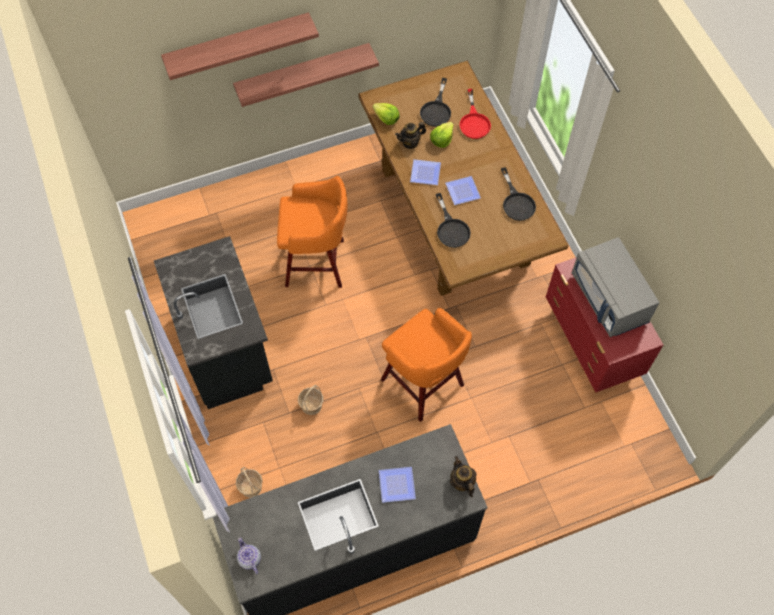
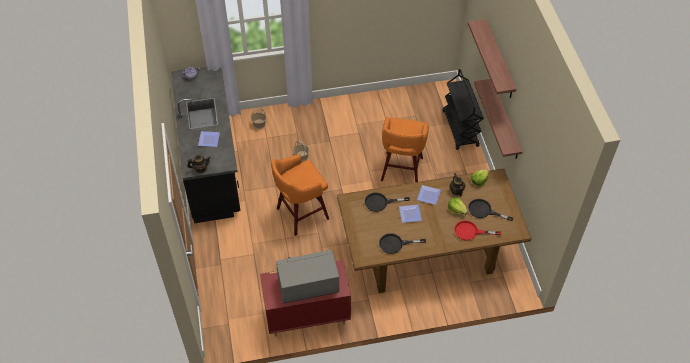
camera: 100 degrees right, 10 degrees down
(226, 348) = (349, 120): black counter -> none
(227, 197) = (460, 129): none -> black cart

